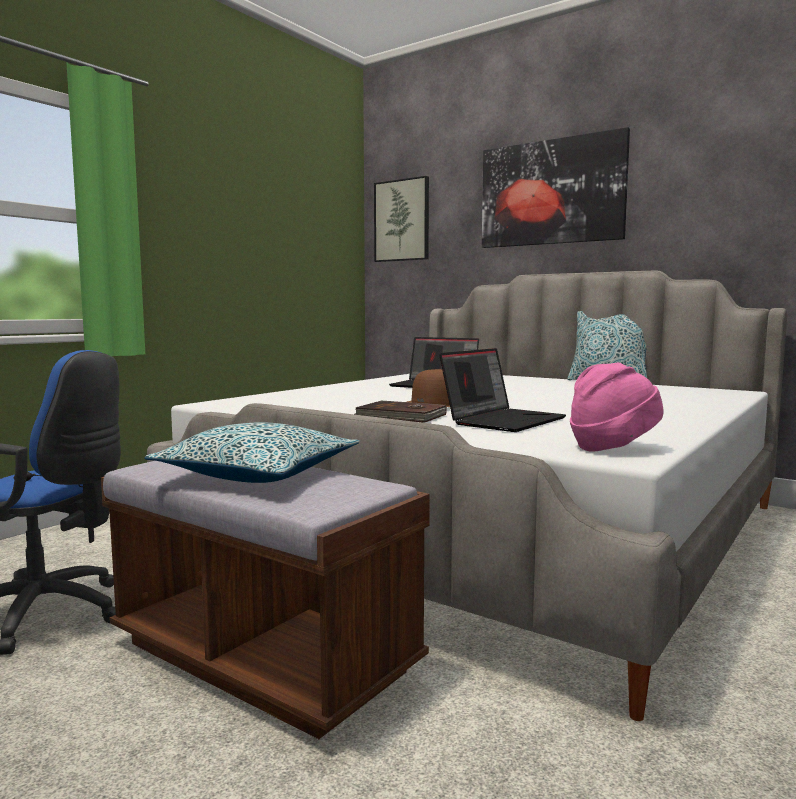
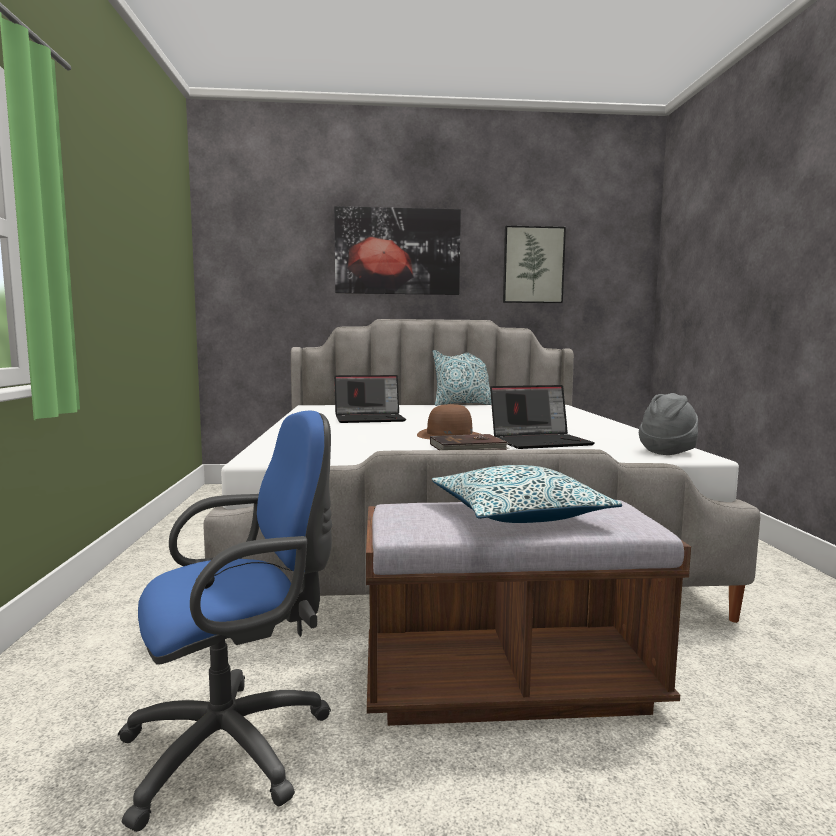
camera: 40 degrees left, 0 degrees up
(402, 220) = (243, 260): picture -> picture (533, 265)
(503, 420) = (541, 441): laptop -> laptop turned 75 degrees clockwise
(613, 448) = (668, 451): pink hat -> grey hat

